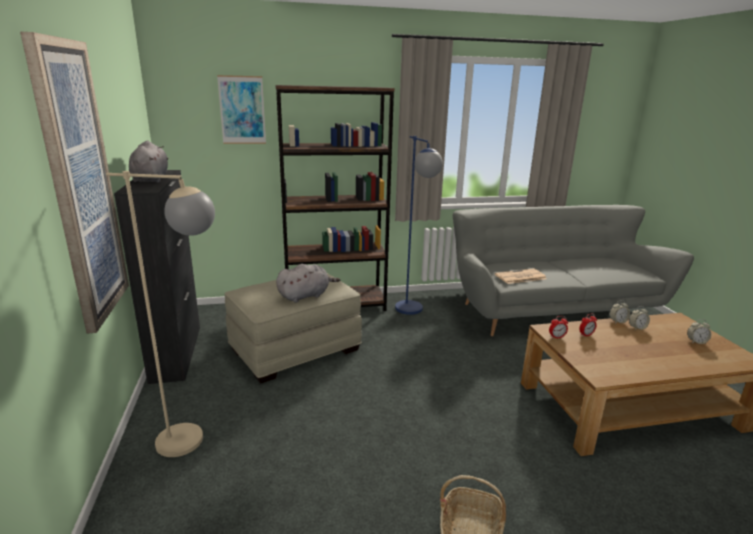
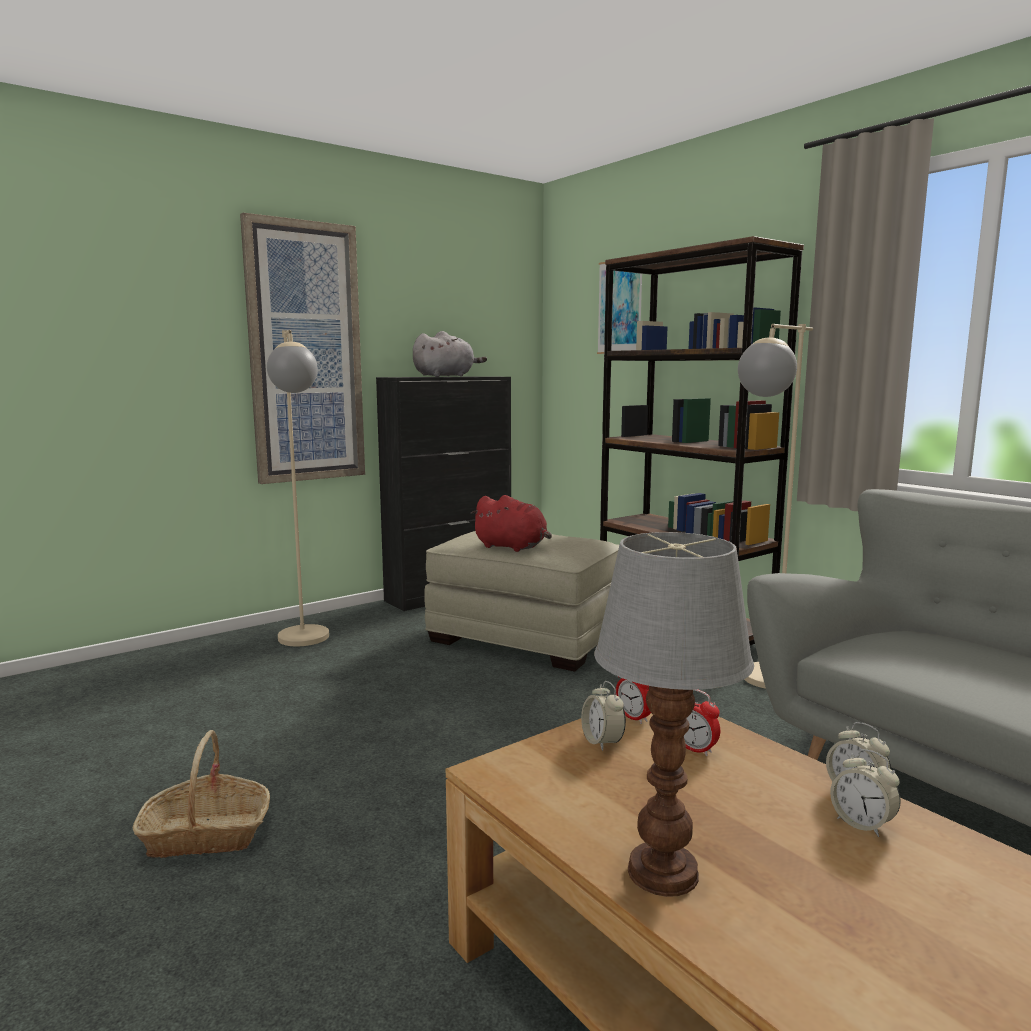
camera: 65 degrees right, 10 degrees down
(305, 296) = (513, 547): grey plush toy -> red plush toy
(413, 312) = (761, 684): blue floor lamp -> beige floor lamp
(520, 277) = (911, 661): newspaper -> none
(667, 365) = (663, 870): none -> table lamp
(696, 342) = (939, 950): alarm clock -> alarm clock (602, 742)

